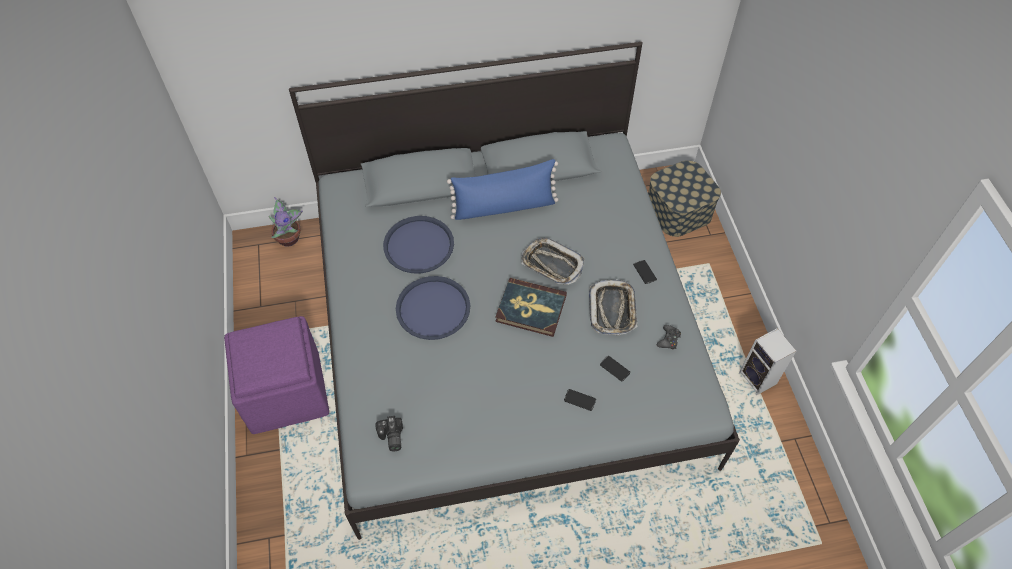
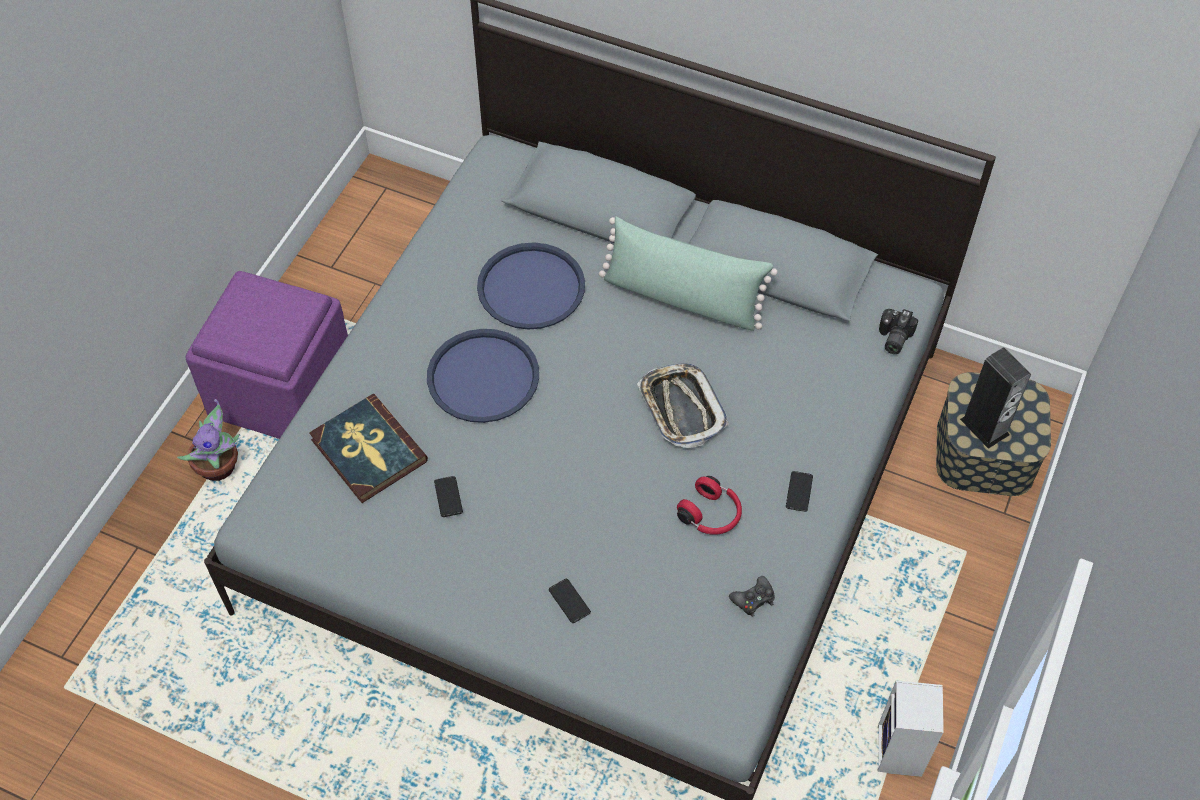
camera: 35 degrees right, 0 degrees up
(290, 238) = (429, 200): potted plant -> potted plant (220, 467)
(391, 438) = (308, 502): camera -> camera (892, 338)
(504, 206) = (682, 298): blue pillow -> green pillow
(531, 309) = (604, 450): book -> book (368, 451)
(612, 310) = (711, 515): tray -> red headphones
(614, 368) = (648, 591): phone -> phone (448, 497)
(683, 194) = (984, 427): none -> speaker

